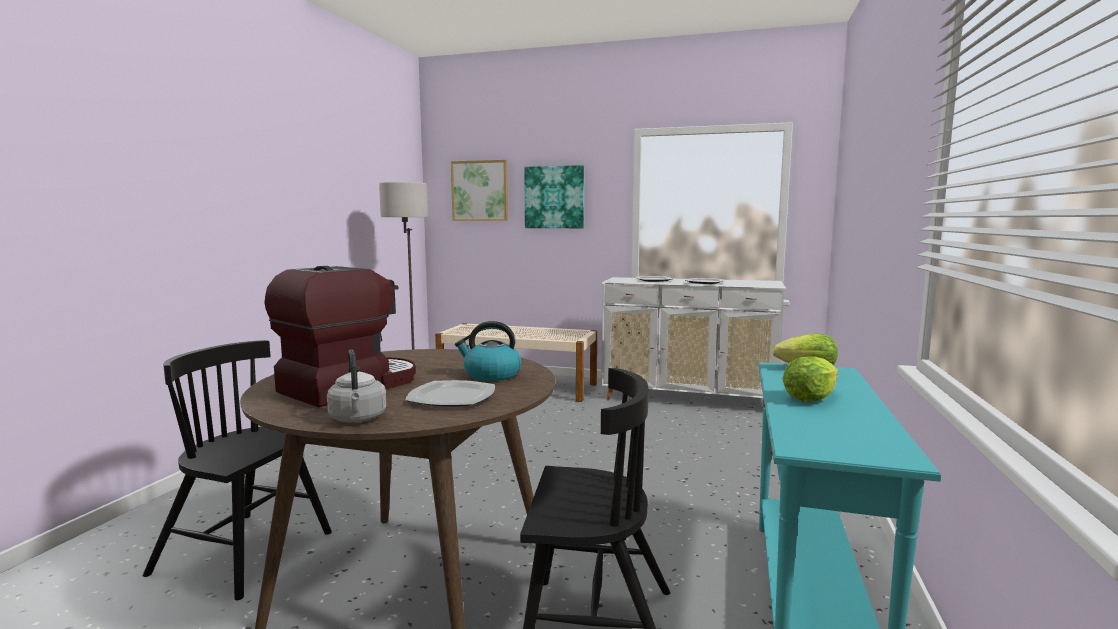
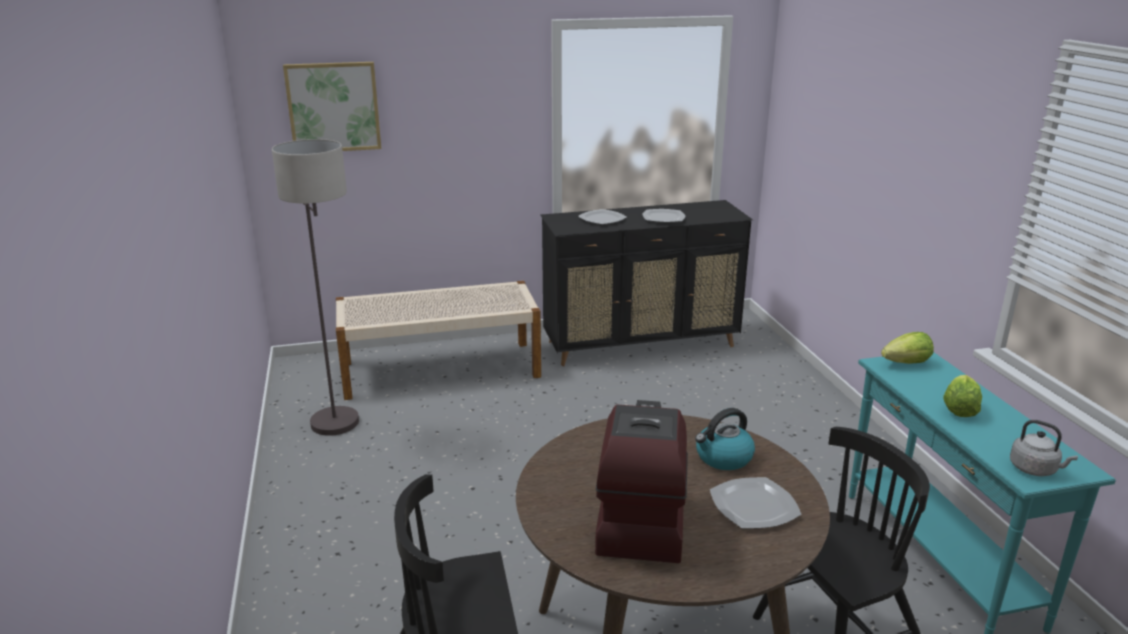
camera: 30 degrees left, 15 degrees up
(358, 419) = (743, 566): grey kettle -> grey kettle (1035, 469)
(554, 197) = (447, 112): picture -> none
(687, 398) = (640, 344): white cabinet -> black cabinet

